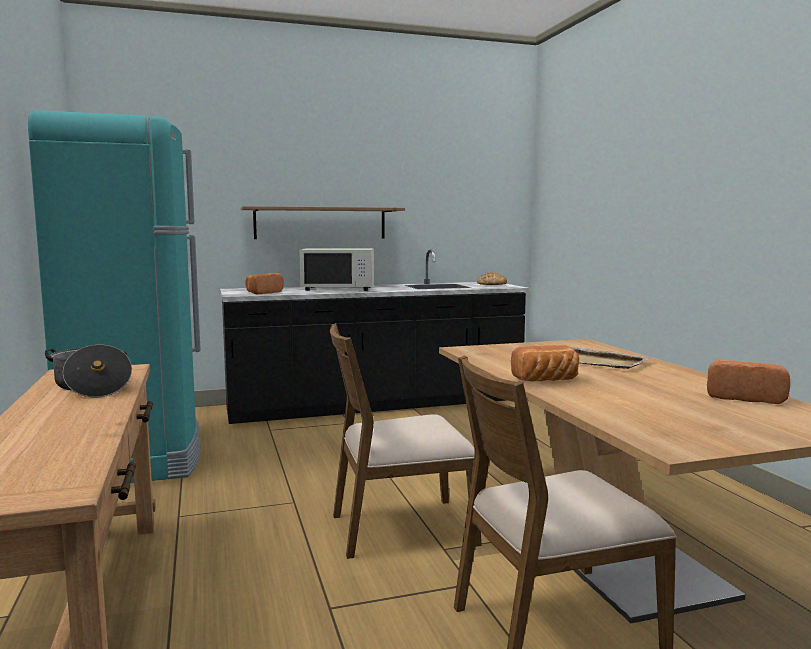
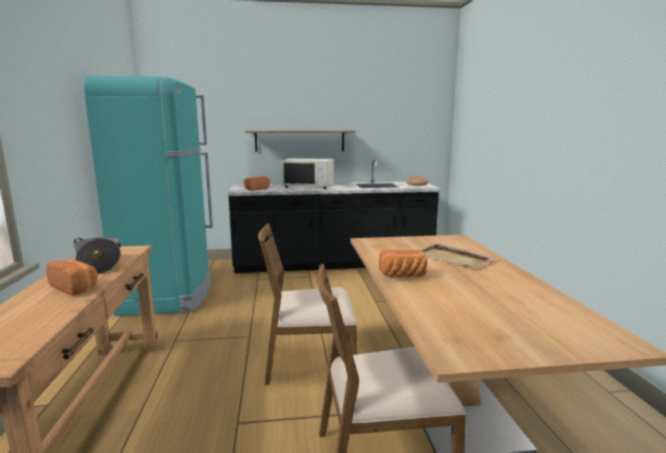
camera: 10 degrees right, 5 degrees up
(744, 397) = (547, 304): bread -> bread (76, 287)

